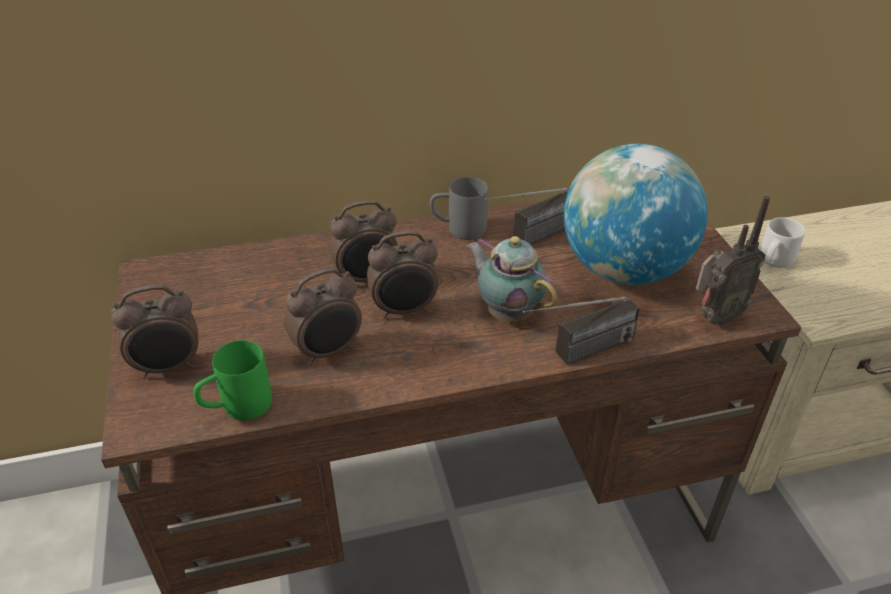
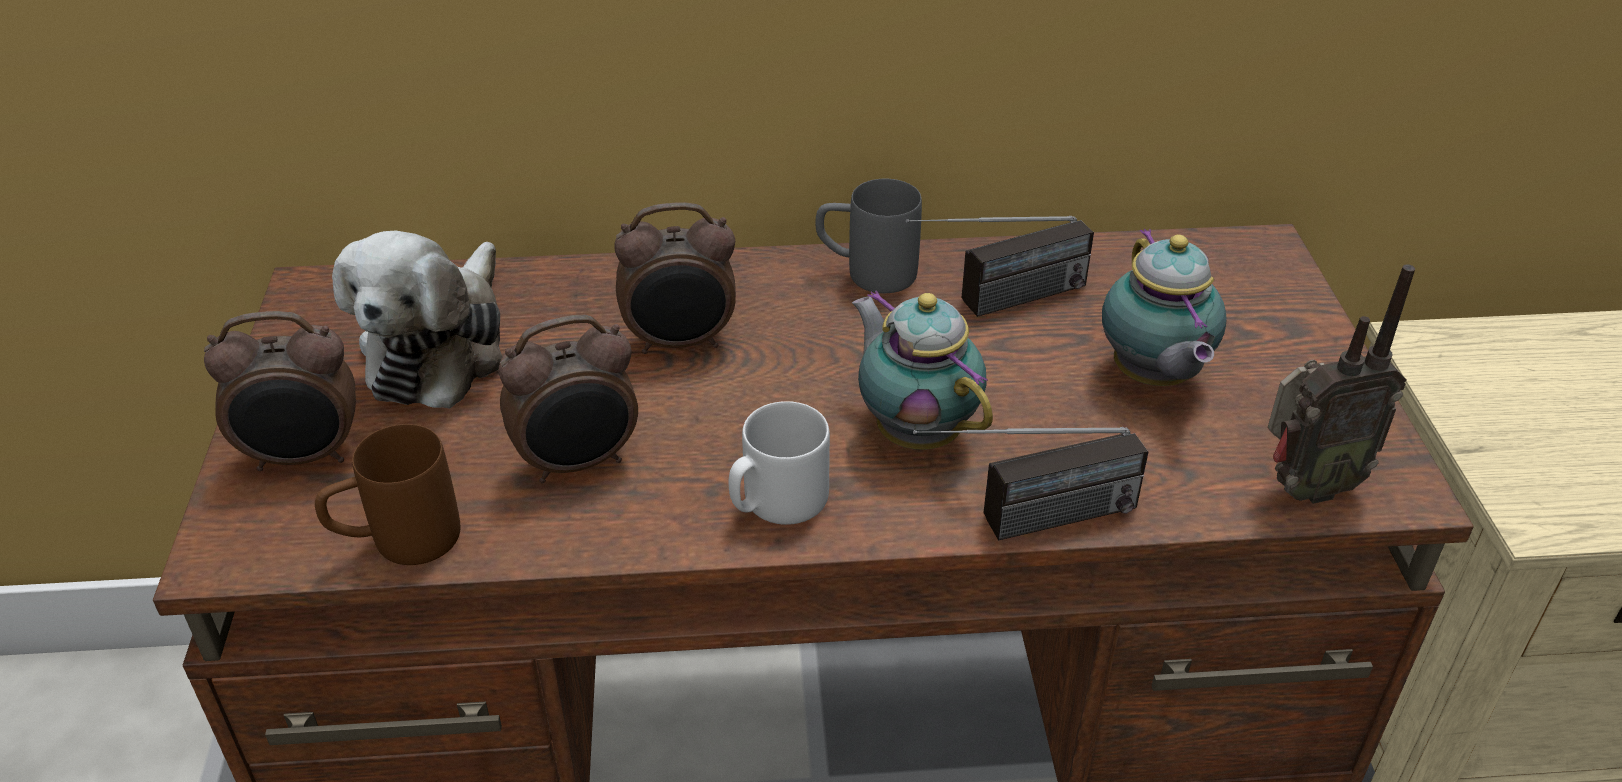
camera: 10 degrees right, 0 degrees up
(231, 297) = (440, 348): none -> plush toy
(237, 408) = (397, 542): green mug -> brown mug
(404, 310) = (731, 406): alarm clock -> none
(623, 270) = (1152, 379): globe -> teapot
(773, 260) = (1475, 394): grey mug -> grey mug (777, 502)

